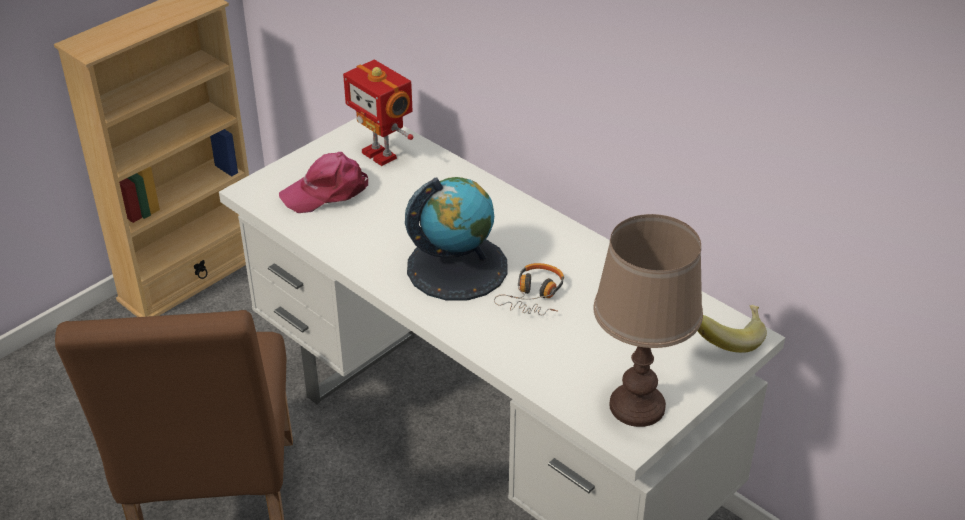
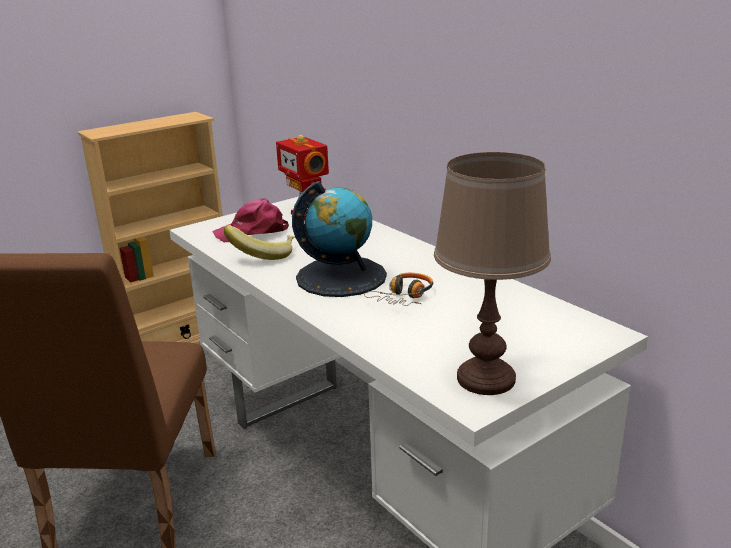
camera: 10 degrees right, 15 degrees down
(727, 338) = (587, 333): banana -> banana (263, 255)

